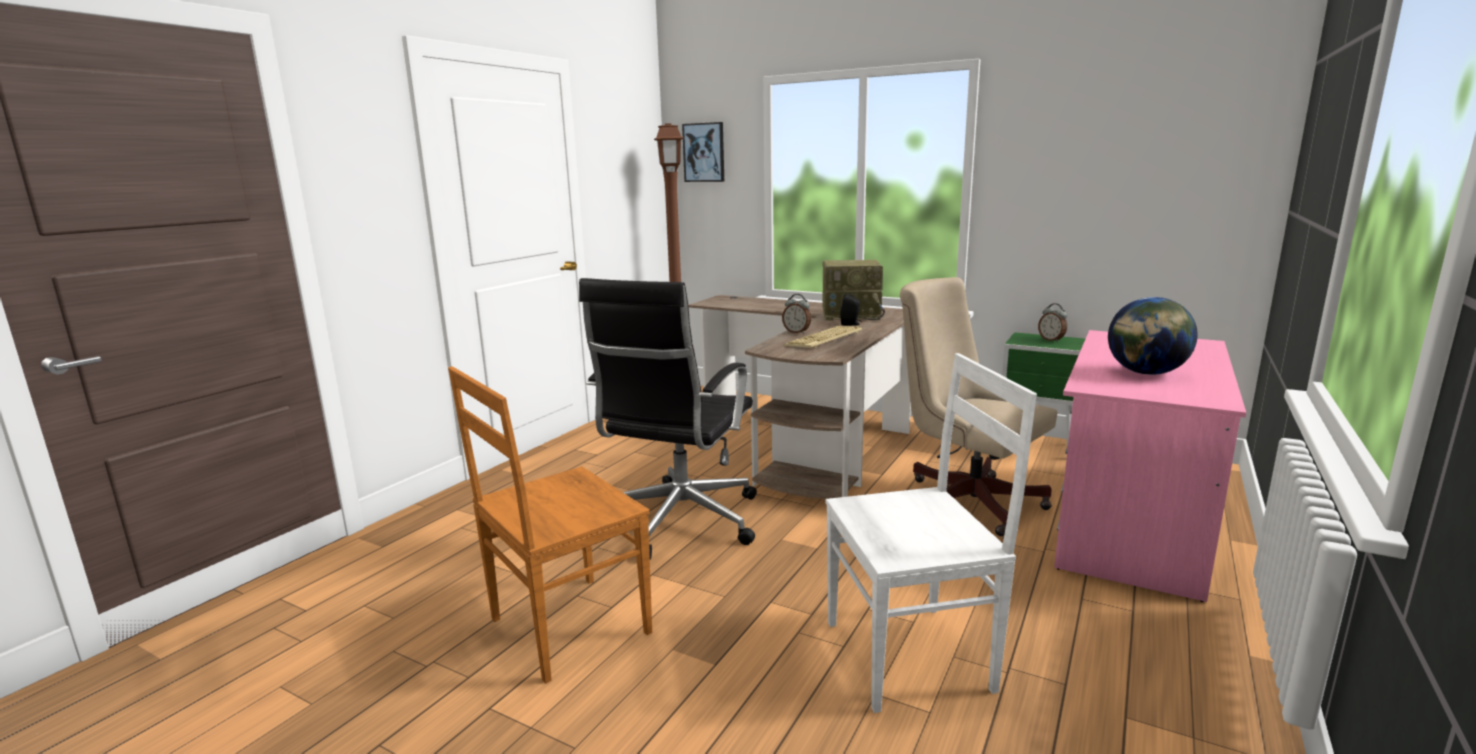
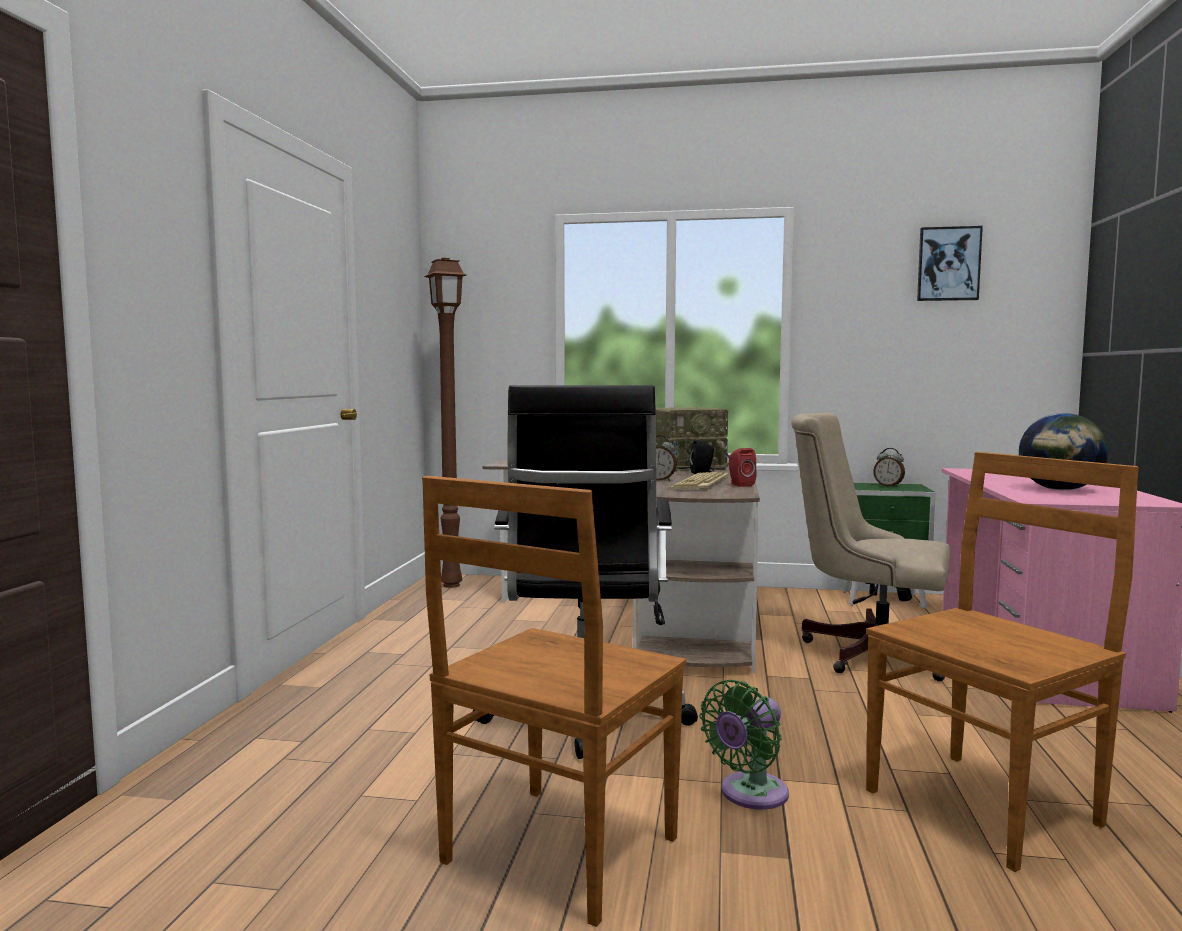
camera: 20 degrees left, 10 degrees down
(704, 152) = (478, 296): picture -> picture (948, 264)
(735, 610) = (749, 795): none -> green fan
(855, 343) = (740, 485): none -> red speaker
(912, 655) = (985, 805): white chair -> brown chair

